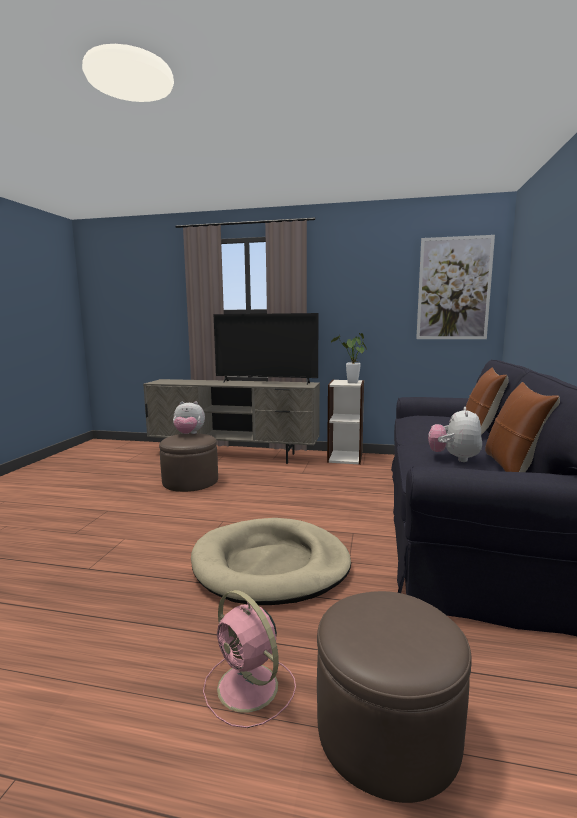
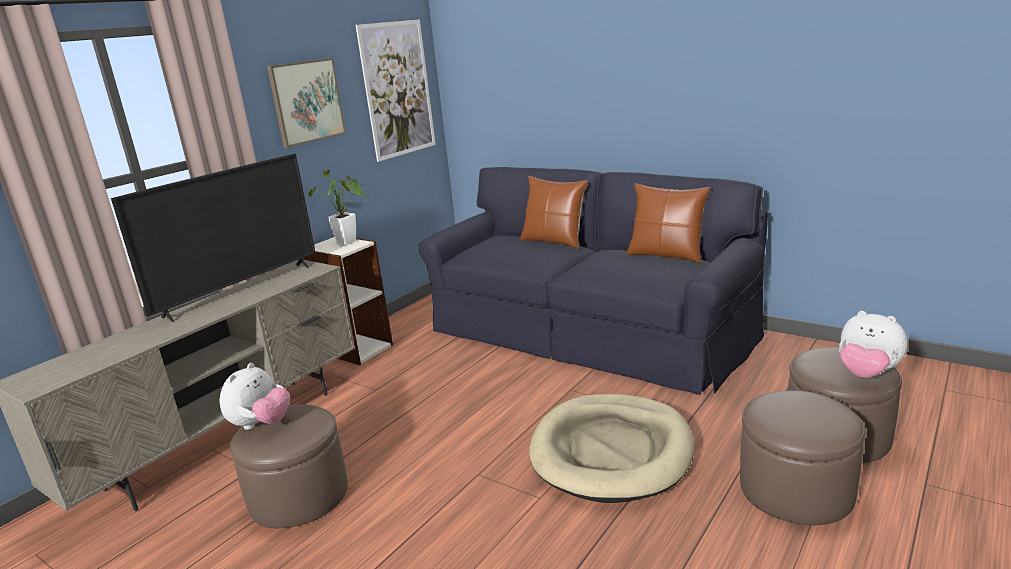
camera: 65 degrees left, 10 degrees up
(249, 688) = (796, 489): pink fan -> brown ottoman
(363, 287) = (306, 101): none -> picture
(454, 458) = (636, 267): plush toy -> plush toy (867, 374)

